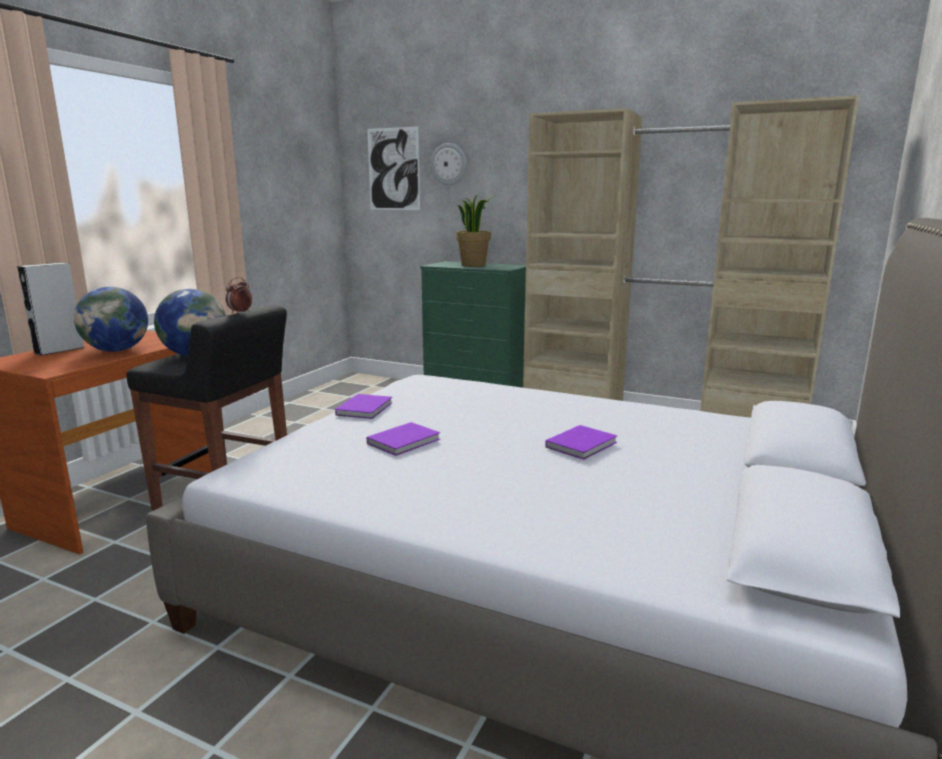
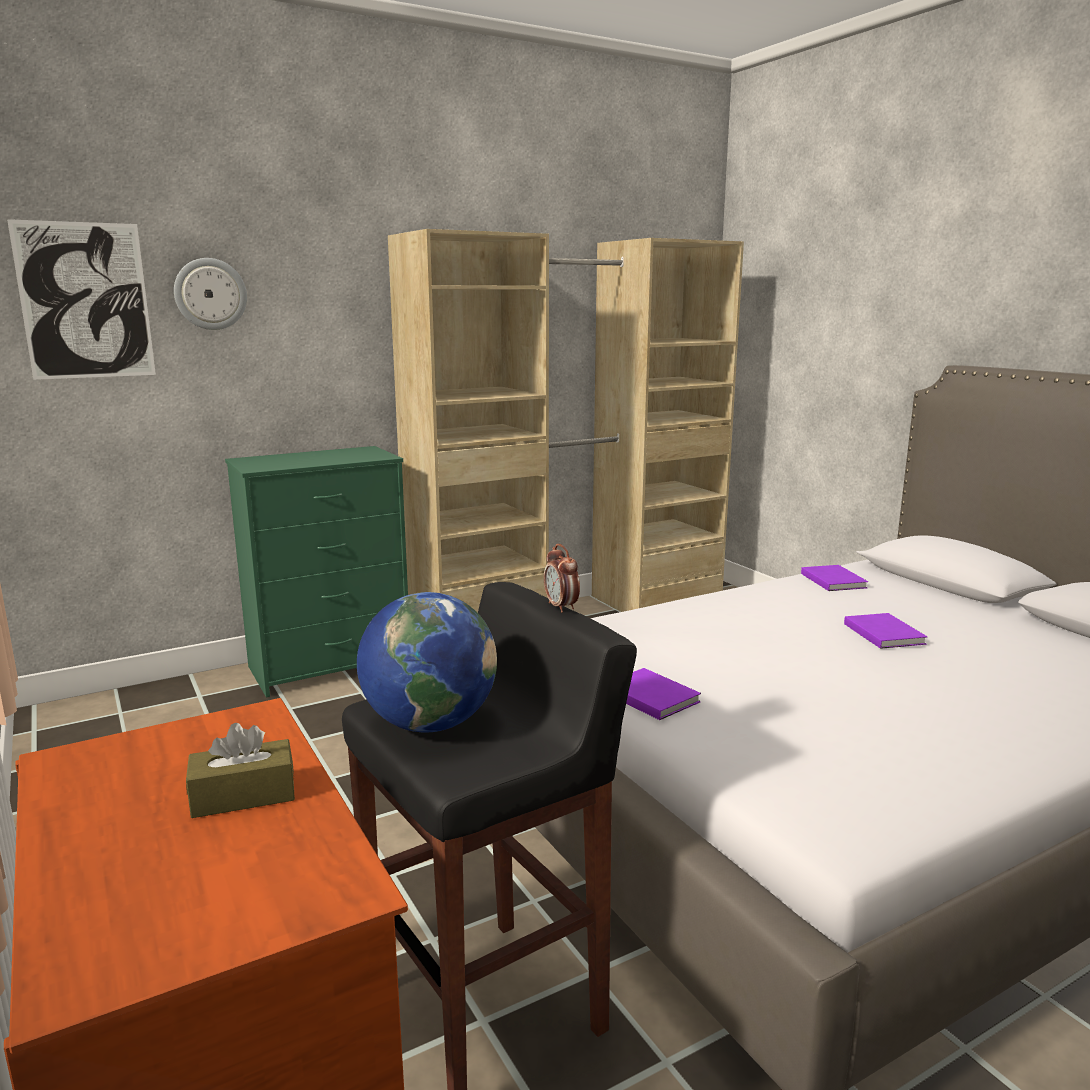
camera: 55 degrees left, 0 degrees up
(59, 350) = (100, 870): grey speaker -> none
(117, 350) = (243, 795): globe -> brown tissue box
(405, 441) = (804, 704): purple book -> purple book (833, 580)
(474, 265) = (312, 458): potted plant -> none

